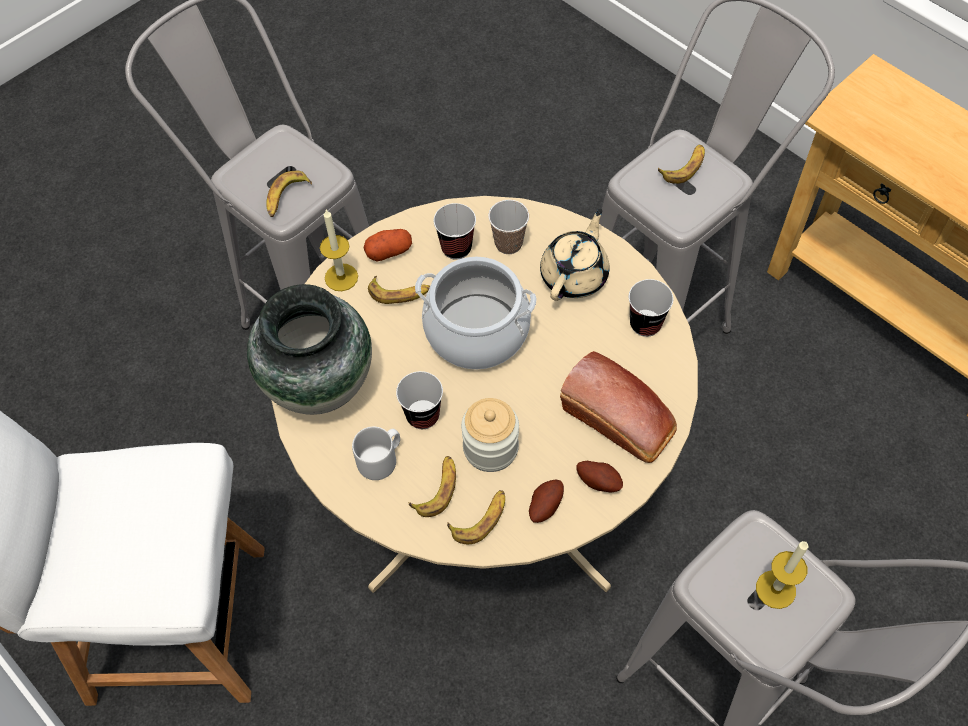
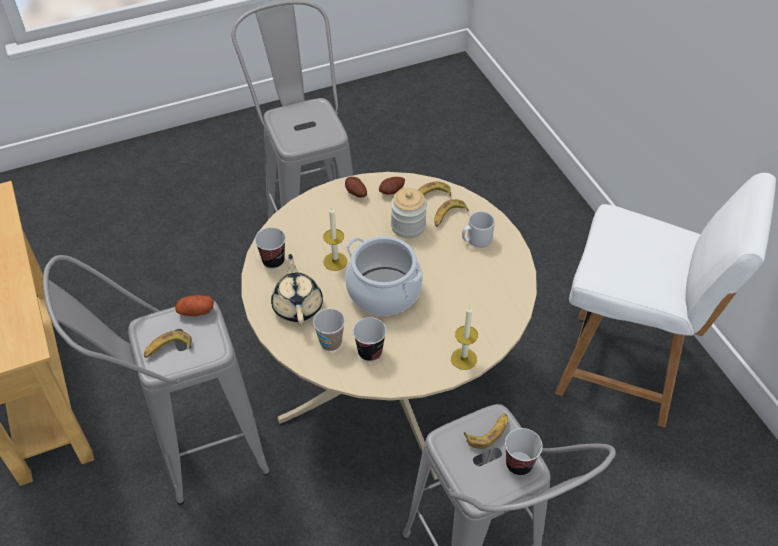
camera: 160 degrees left, 10 degrees down
(320, 385) = (501, 291): vase -> none
(389, 251) = (421, 366): potato -> potato (195, 311)
(399, 293) = (425, 333): banana -> none
(422, 415) = (441, 254): cup -> cup (519, 464)
(575, 275) = (298, 305): beige teapot -> beige teapot turned 120 degrees clockwise
(620, 421) = (325, 216): bread -> none
(775, 589) = (299, 125): candle -> candle (335, 261)

